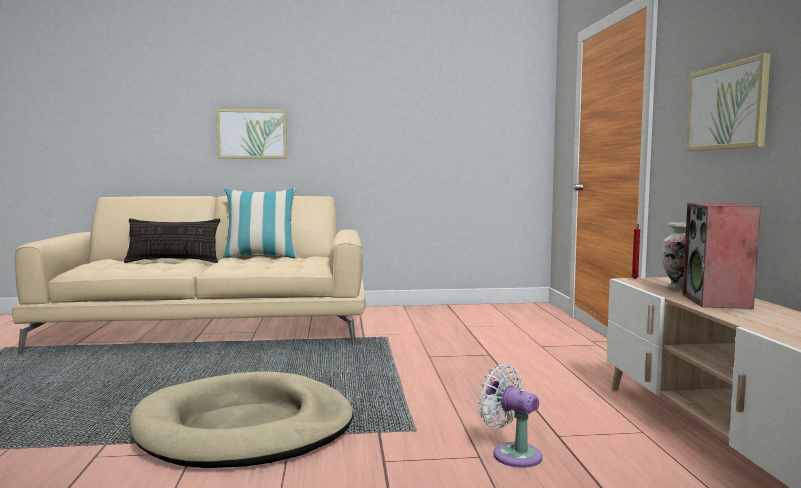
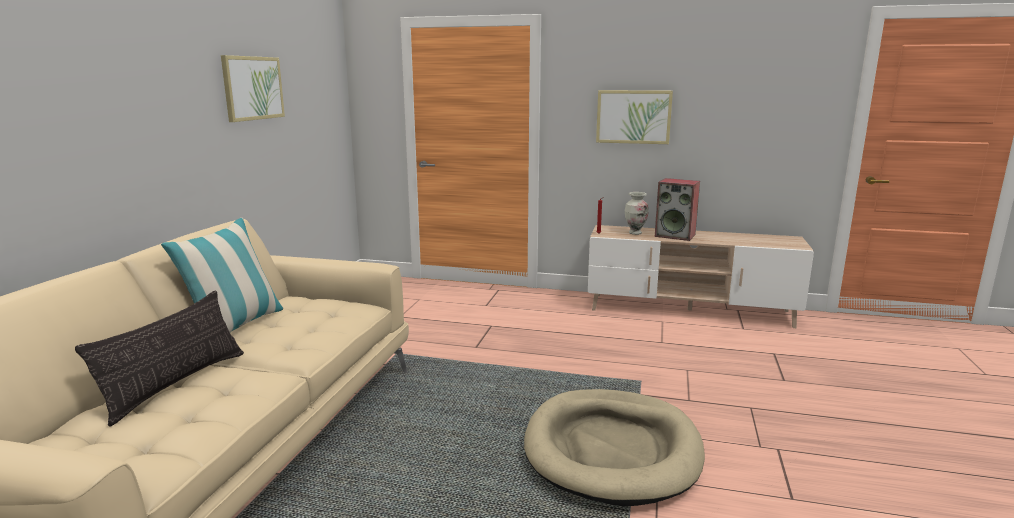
camera: 70 degrees left, 10 degrees up
(252, 134) = (96, 141): picture -> picture (253, 88)
(512, 454) = (685, 360): white fan -> none

